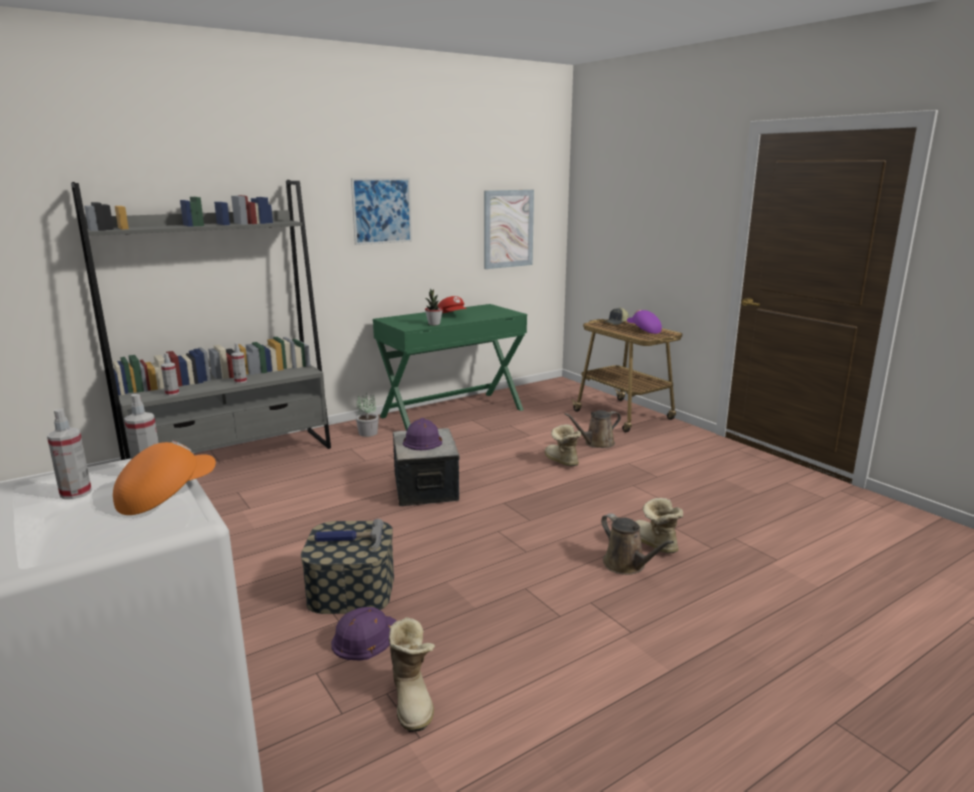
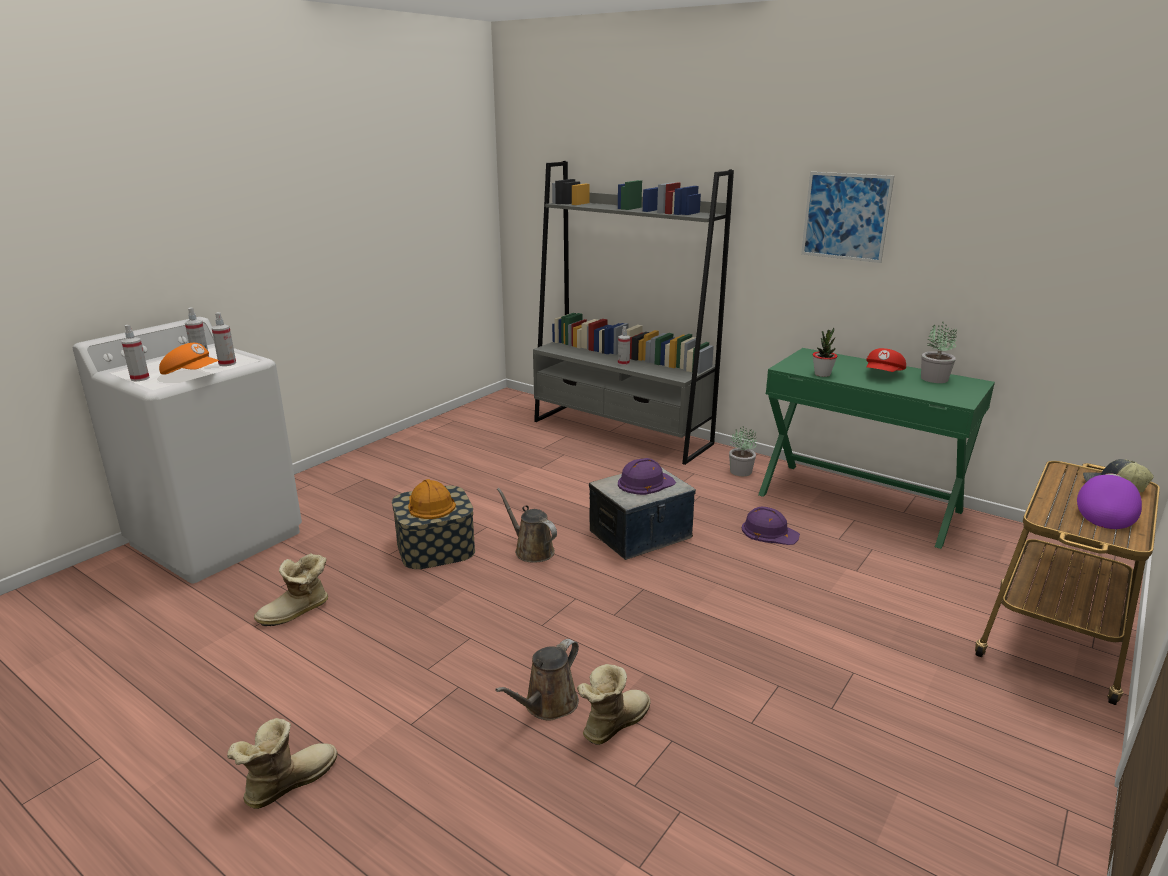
camera: 70 degrees right, 5 degrees up
(172, 393) = (571, 353): spray bottle -> spray bottle (140, 378)
(348, 542) = (430, 505): hammer -> orange hard hat
(366, 638) = (369, 572): purple hard hat -> purple hard hat (769, 532)
(472, 310) = (933, 378): none -> potted plant
(508, 229) = (1070, 273): picture -> none
(560, 461) = (796, 610): boot -> boot (287, 782)
(596, 443) = (894, 632): brown watering can -> brown watering can (531, 550)

